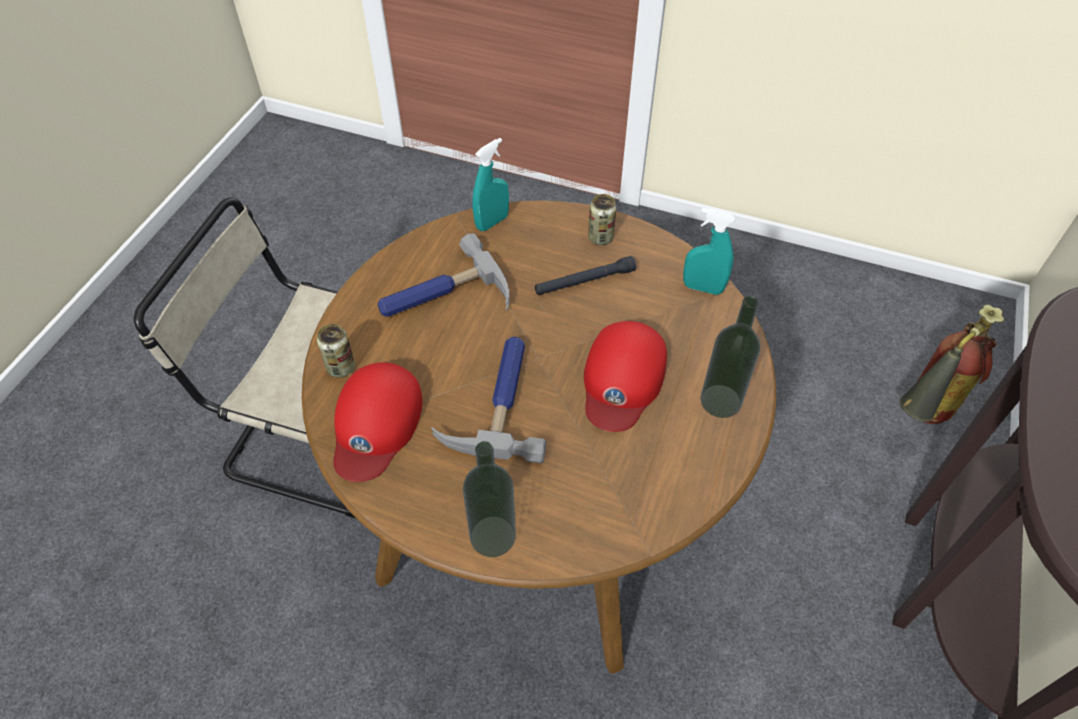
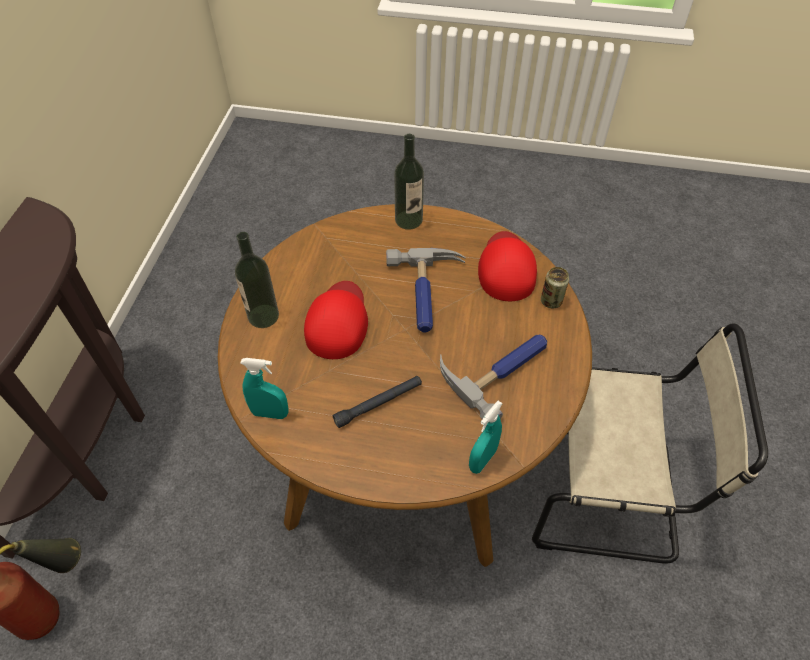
camera: 170 degrees right, 0 degrees up
(600, 237) = (370, 457): can -> none

